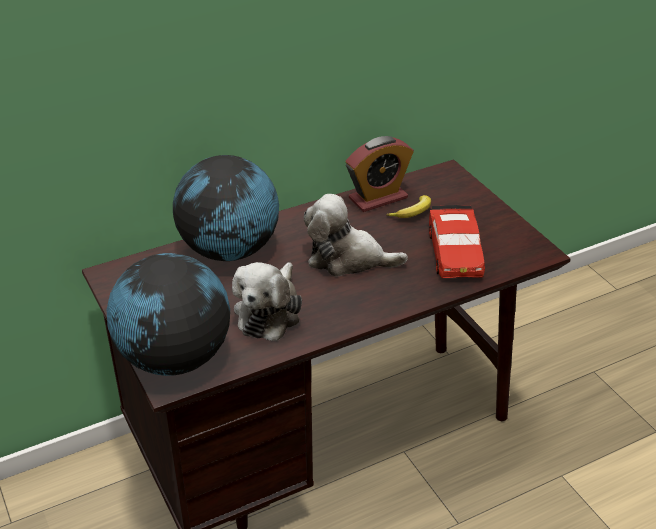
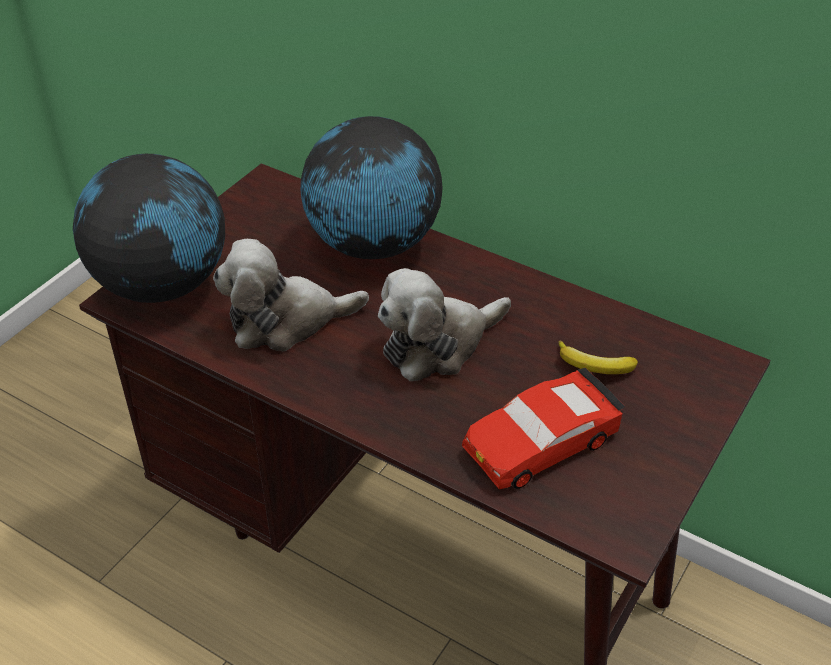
camera: 60 degrees right, 5 degrees up
(347, 259) = (438, 344): plush toy -> plush toy turned 105 degrees counterclockwise
(378, 198) = (594, 321): alarm clock -> none

